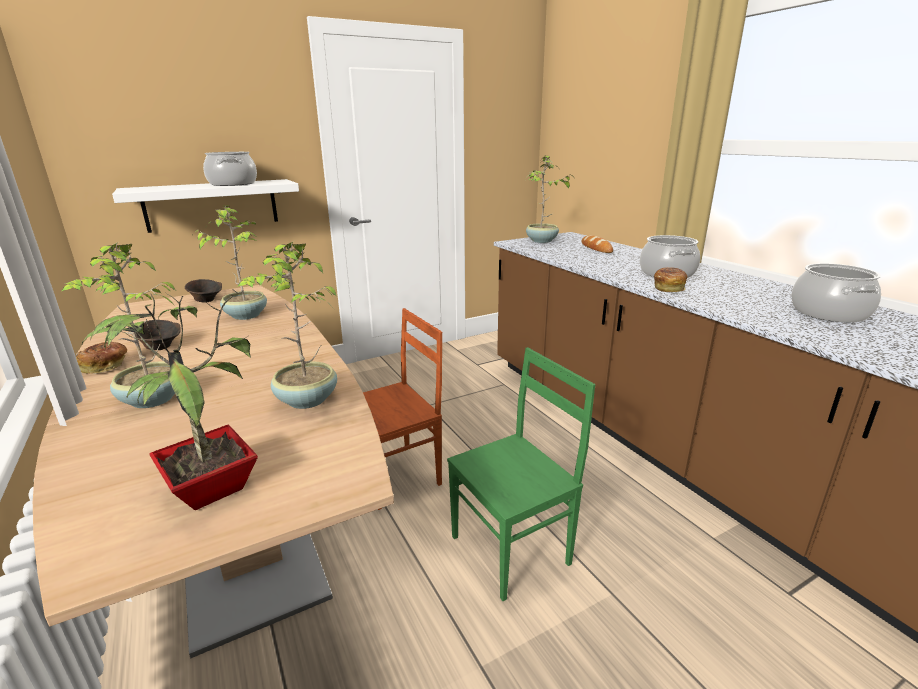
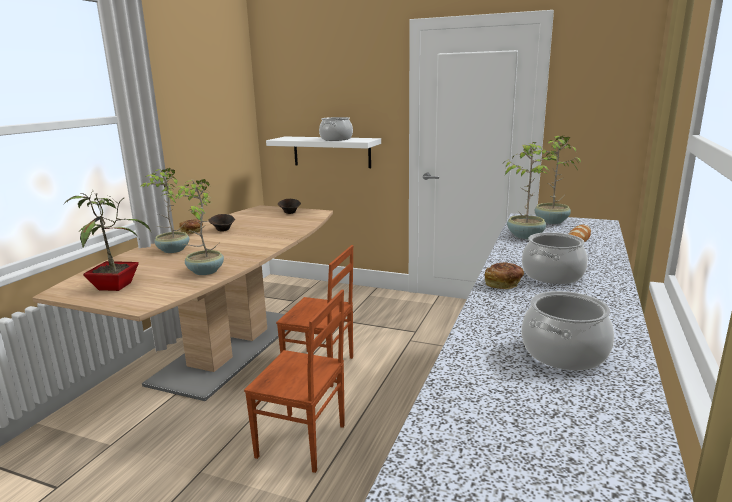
camera: 50 degrees right, 5 degrees down
(246, 315) = (285, 225): potted plant -> potted plant (525, 235)
(512, 550) = (302, 442): green chair -> brown chair

